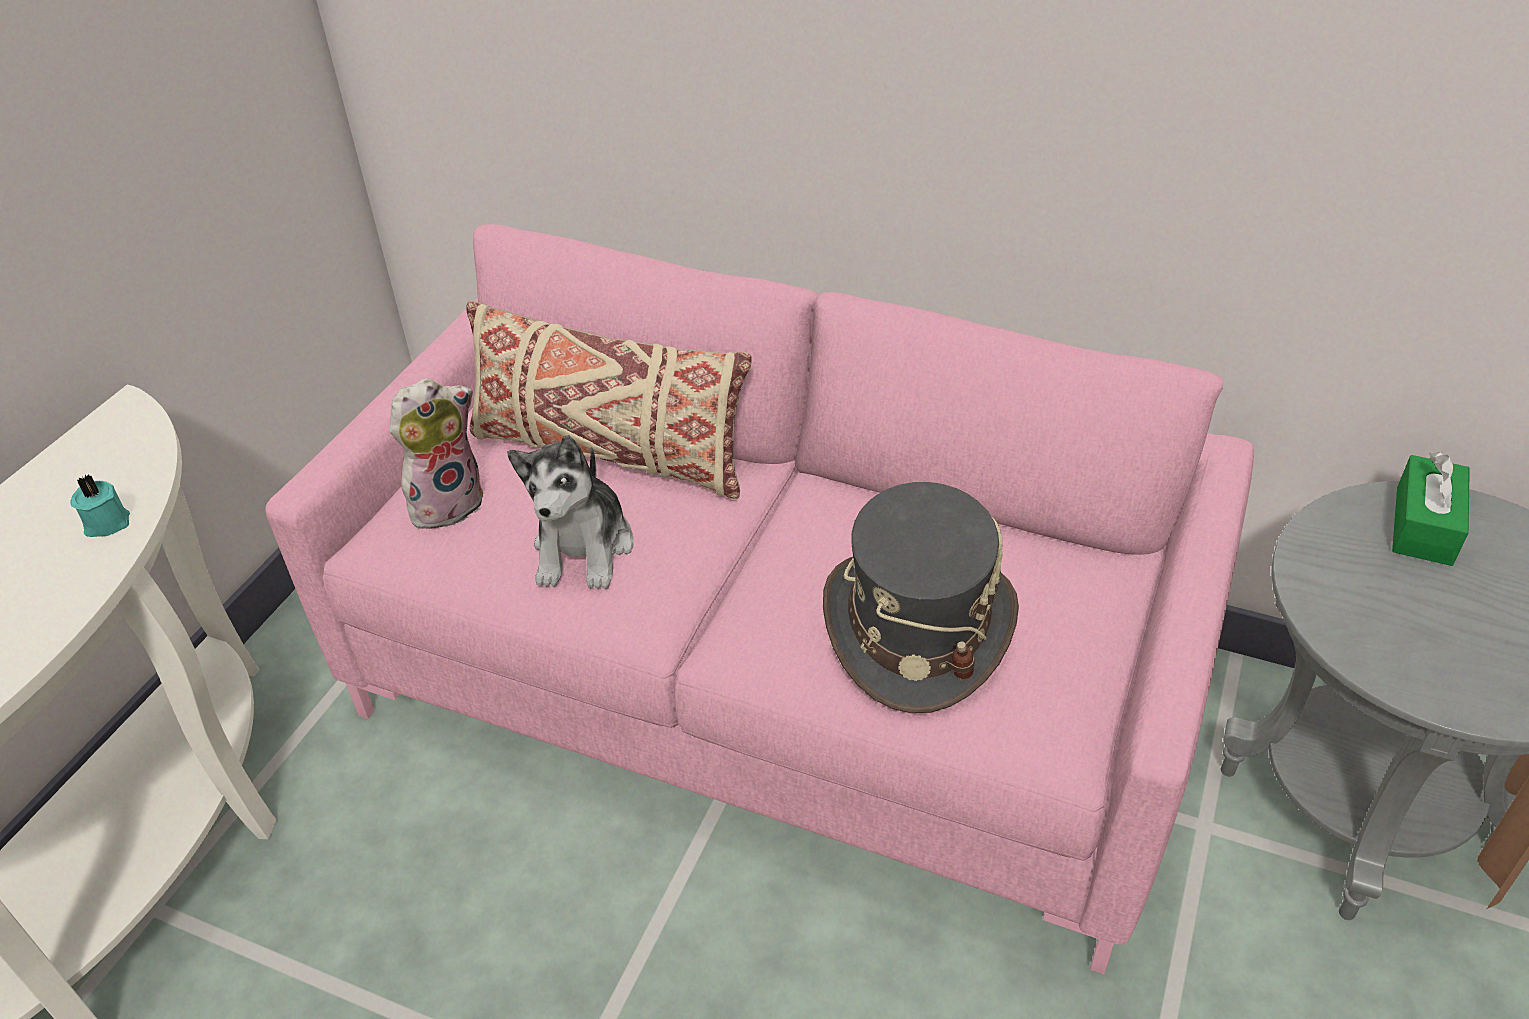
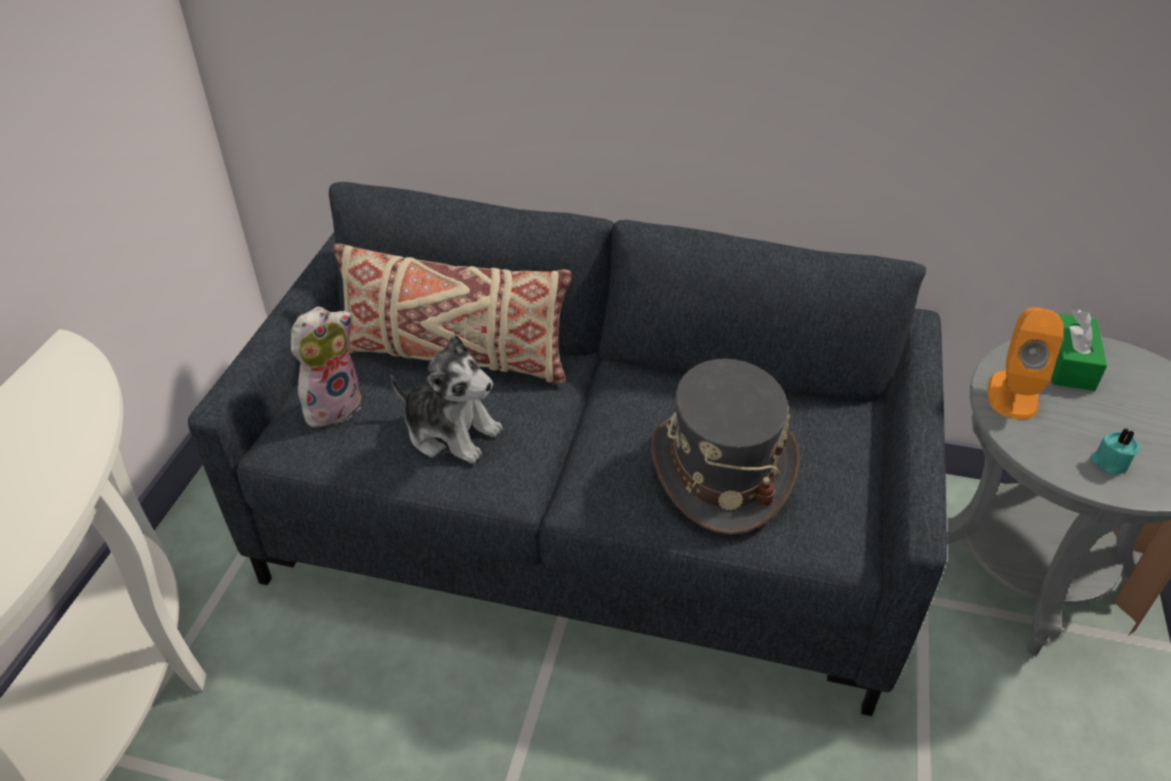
camera: 10 degrees left, 0 degrees up
(106, 522) = (69, 443): turquoise candle -> turquoise candle (1109, 463)
(584, 548) = (451, 432): plush toy -> plush toy turned 60 degrees counterclockwise
(773, 685) = (586, 526): pink sofa -> grey sofa
(1332, 561) = (1013, 394): none -> orange speaker

